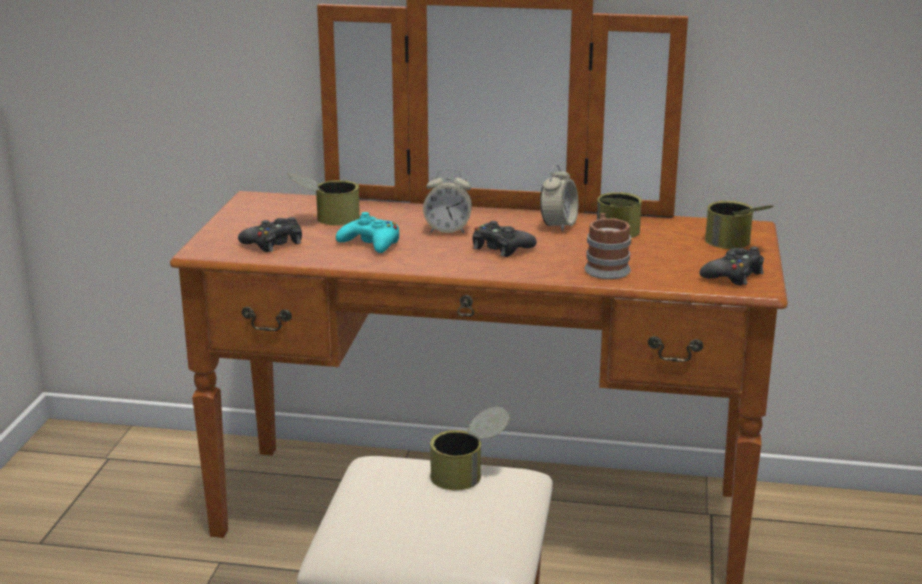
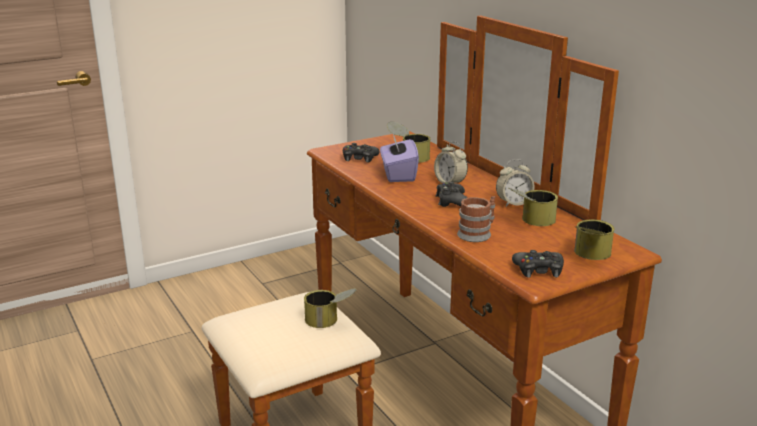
camera: 50 degrees right, 0 degrees up
(371, 243) = (398, 174): turquoise game controller -> purple tissue box

